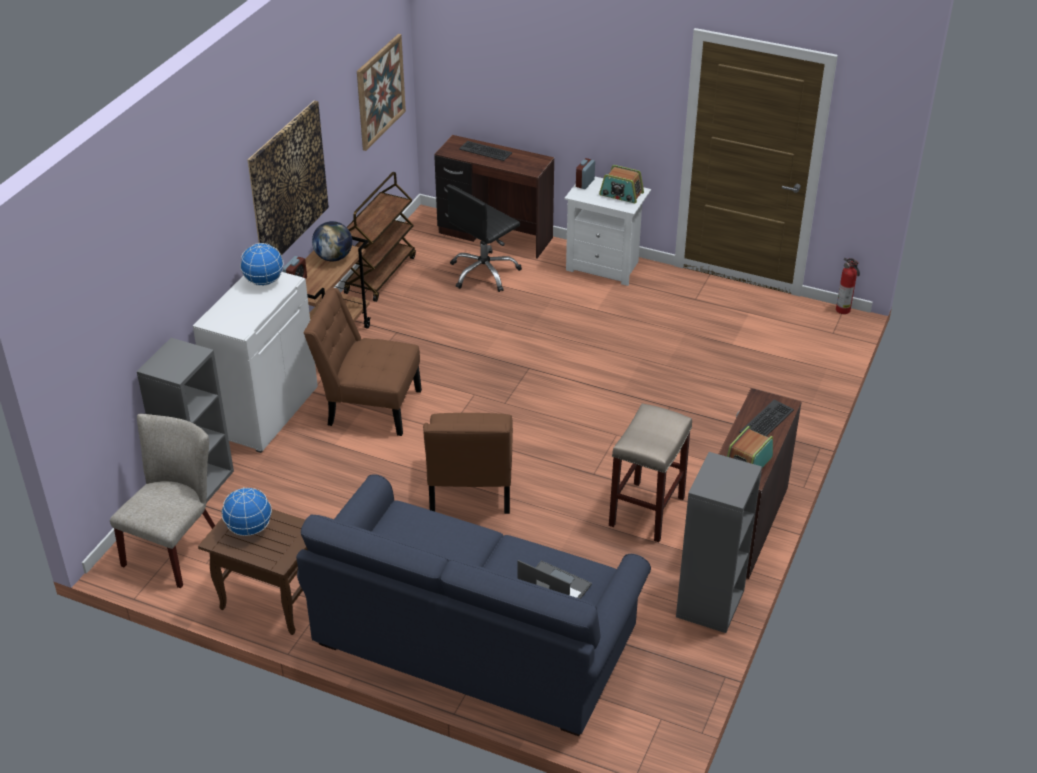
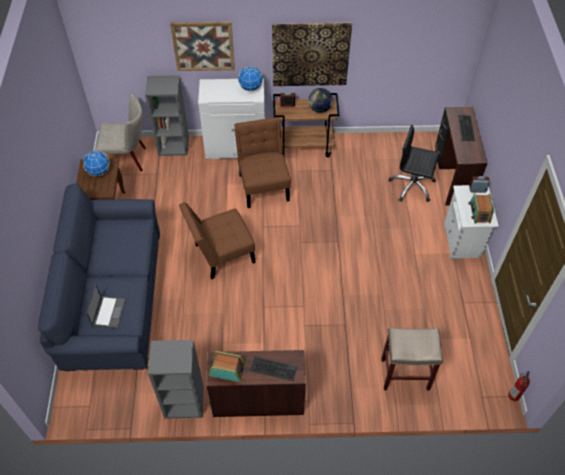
camera: 65 degrees right, 15 degrees up
(380, 91) = (431, 49): picture -> picture (203, 46)
(380, 274) = (377, 142): brown cart -> none
(646, 510) = (246, 344): beige stool -> beige stool (405, 374)

